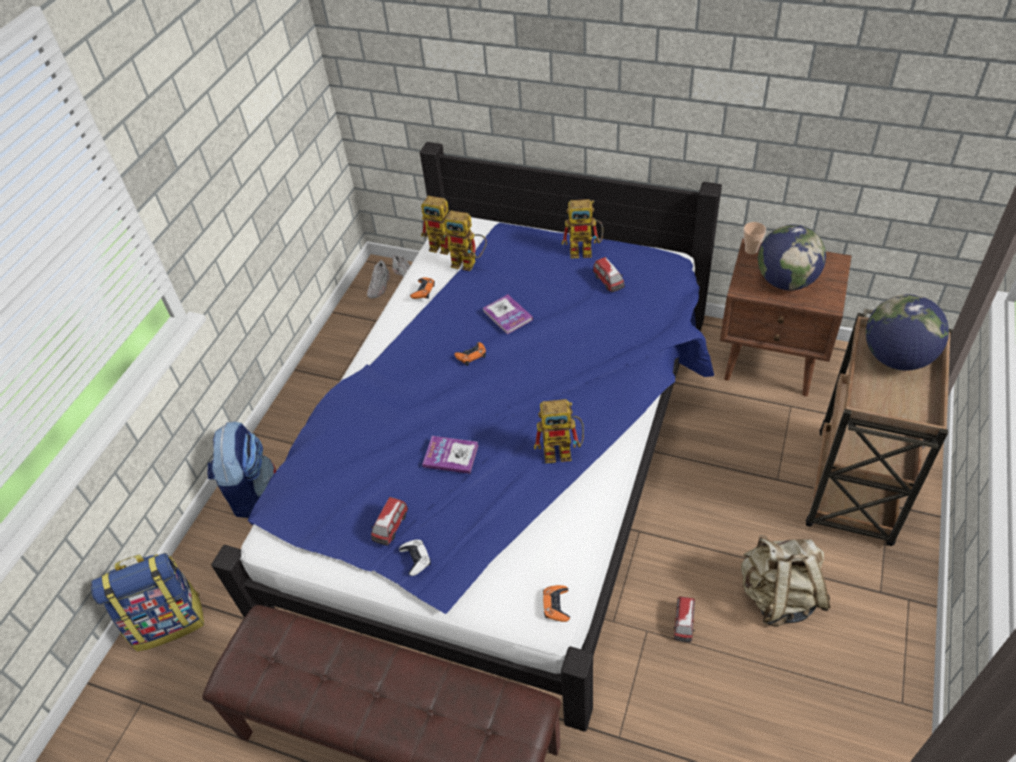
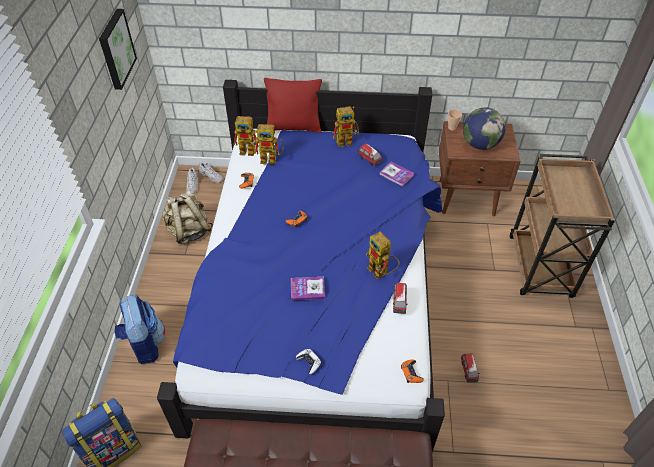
camera: 20 degrees left, 0 degrees up
(260, 86) = (115, 49): none -> picture
(391, 527) = (284, 344): toy car -> toy car (399, 302)
(507, 315) = (311, 190): book -> book (396, 174)
(517, 220) = (294, 127): none -> red pillow
(563, 451) = (381, 272): toy robot -> toy robot turned 75 degrees clockwise
(778, 596) = (519, 341): beige backpack -> beige backpack (189, 231)
(896, 358) = (568, 181): globe -> none

